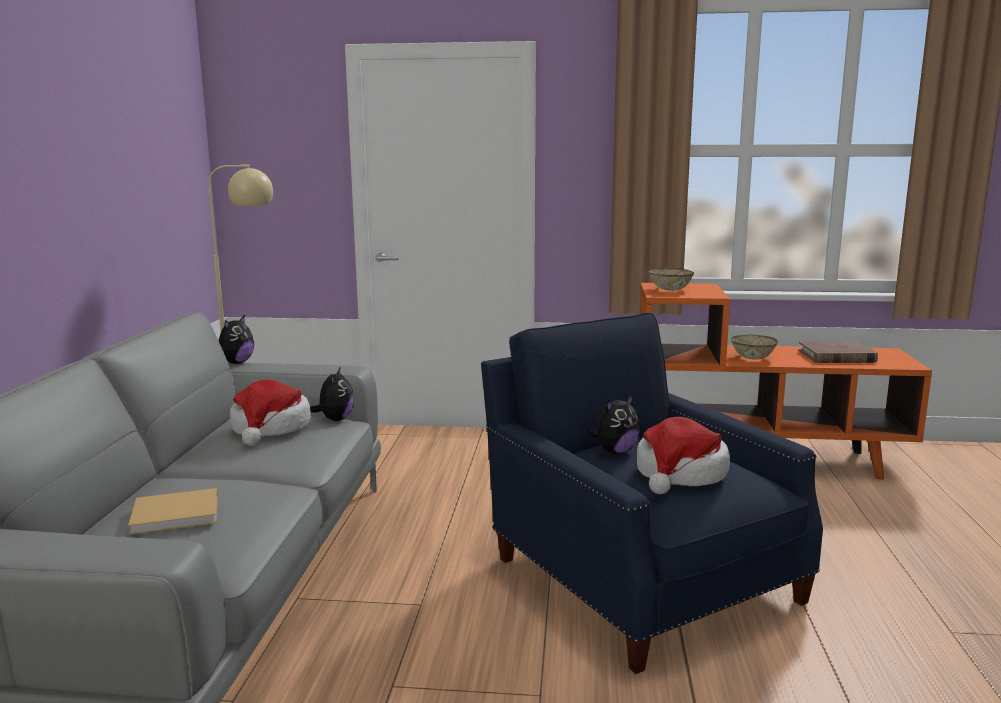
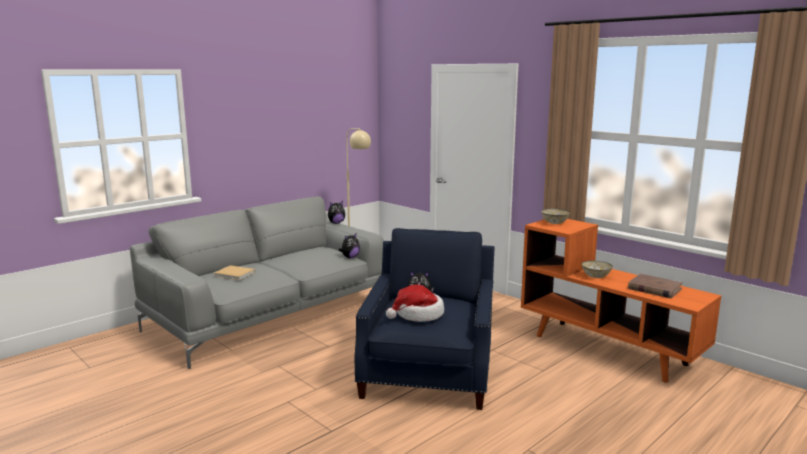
camera: 40 degrees right, 0 degrees up
(270, 428) = (315, 254): hat -> none

